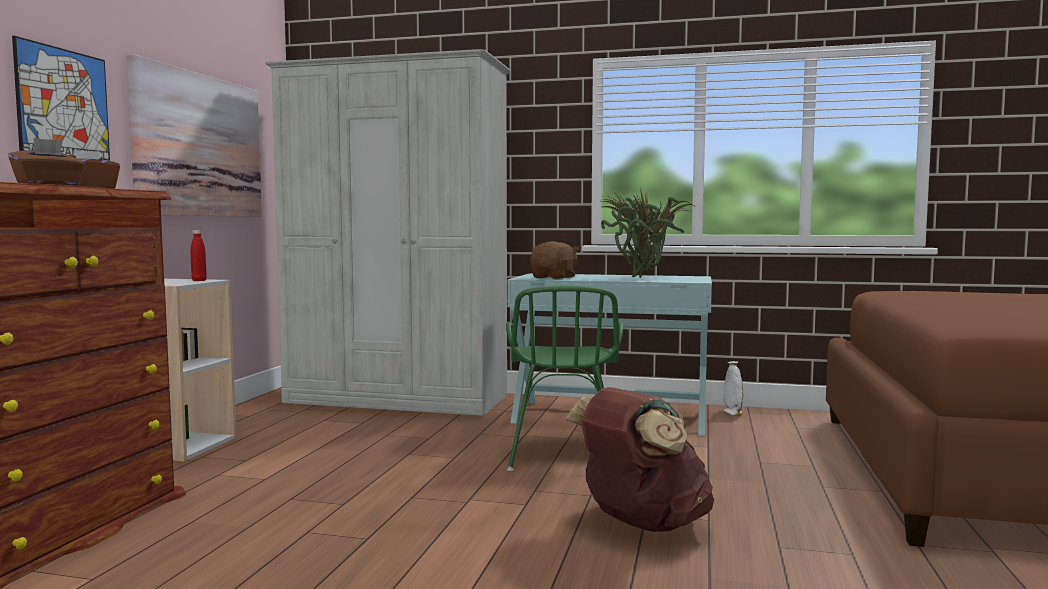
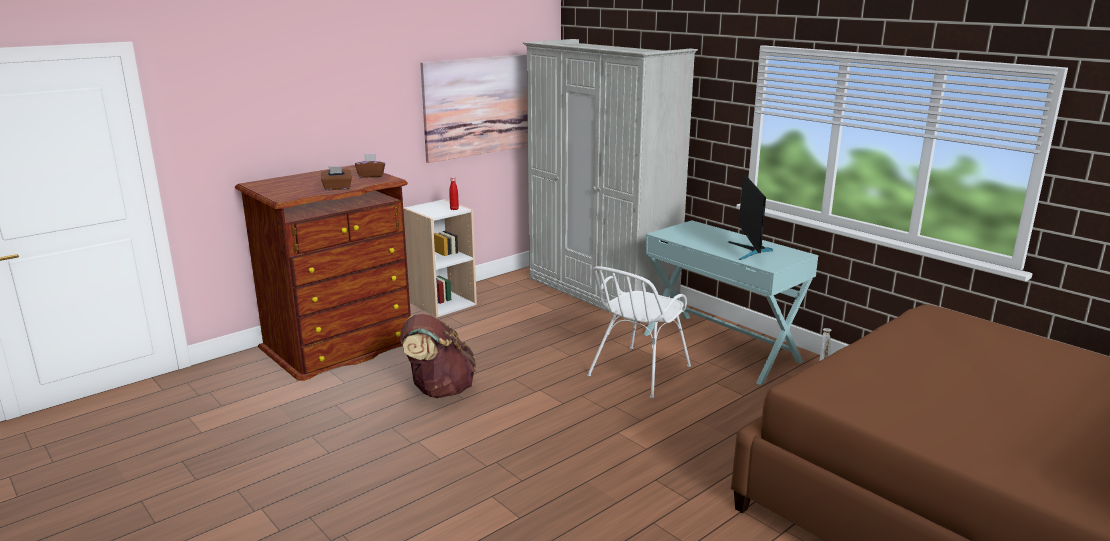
camera: 35 degrees right, 15 degrees up
(63, 103) = (378, 106): picture -> none
(554, 277) = (685, 236): brown plush toy -> none
(563, 454) = (638, 372): green chair -> white chair
(641, 523) = (605, 437): brown backpack -> brown backpack (439, 390)
(645, 278) = (750, 250): potted plant -> monitor

